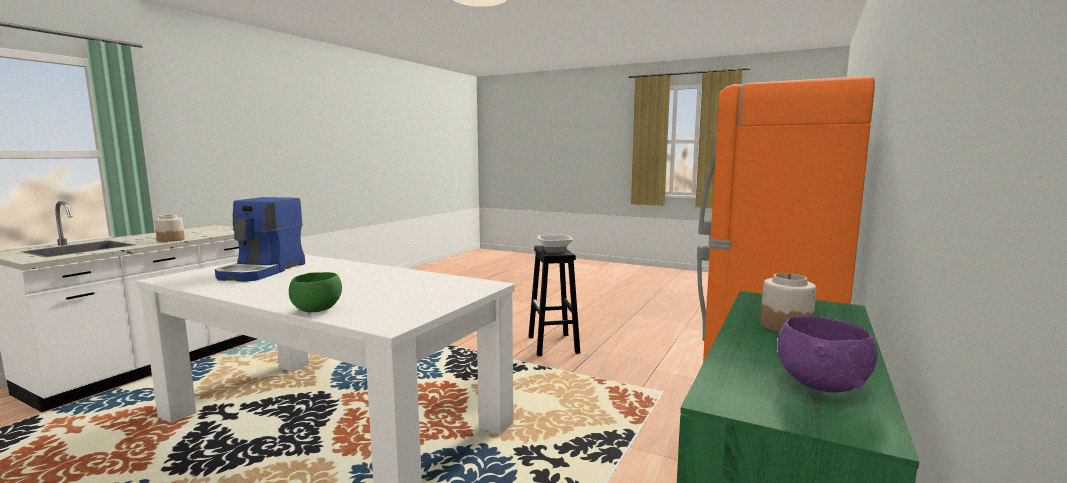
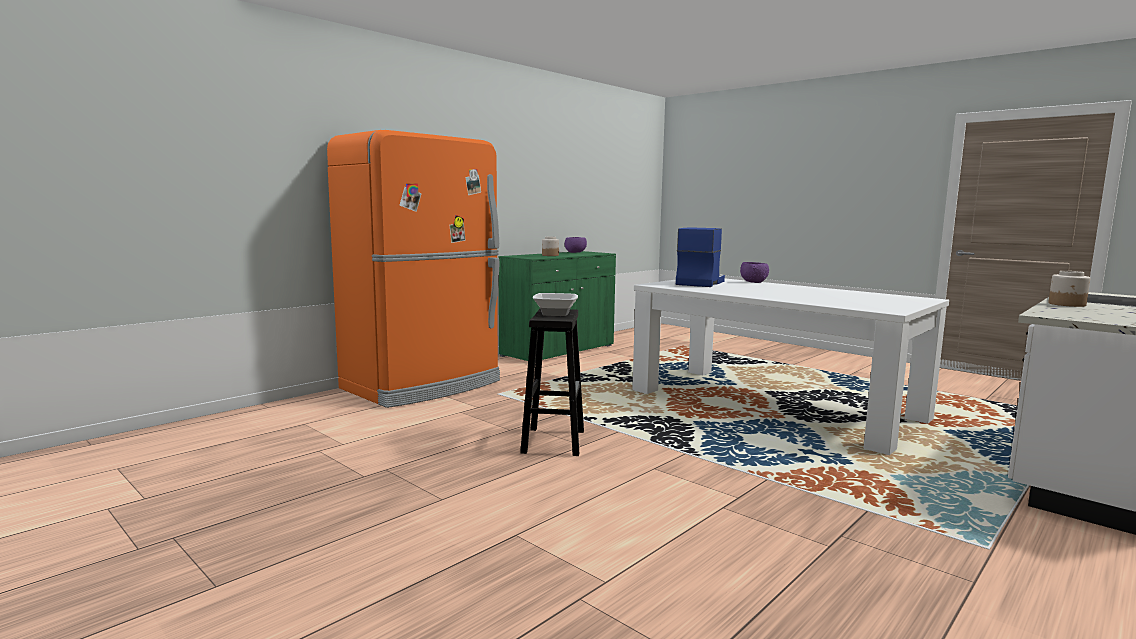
camera: 165 degrees left, 0 degrees up
(263, 271) = (857, 299): coffee machine -> coffee machine (700, 283)
(316, 310) = (753, 282): green bowl -> purple bowl

